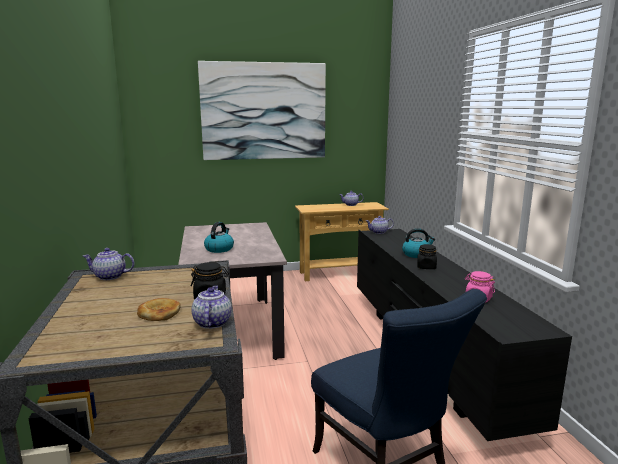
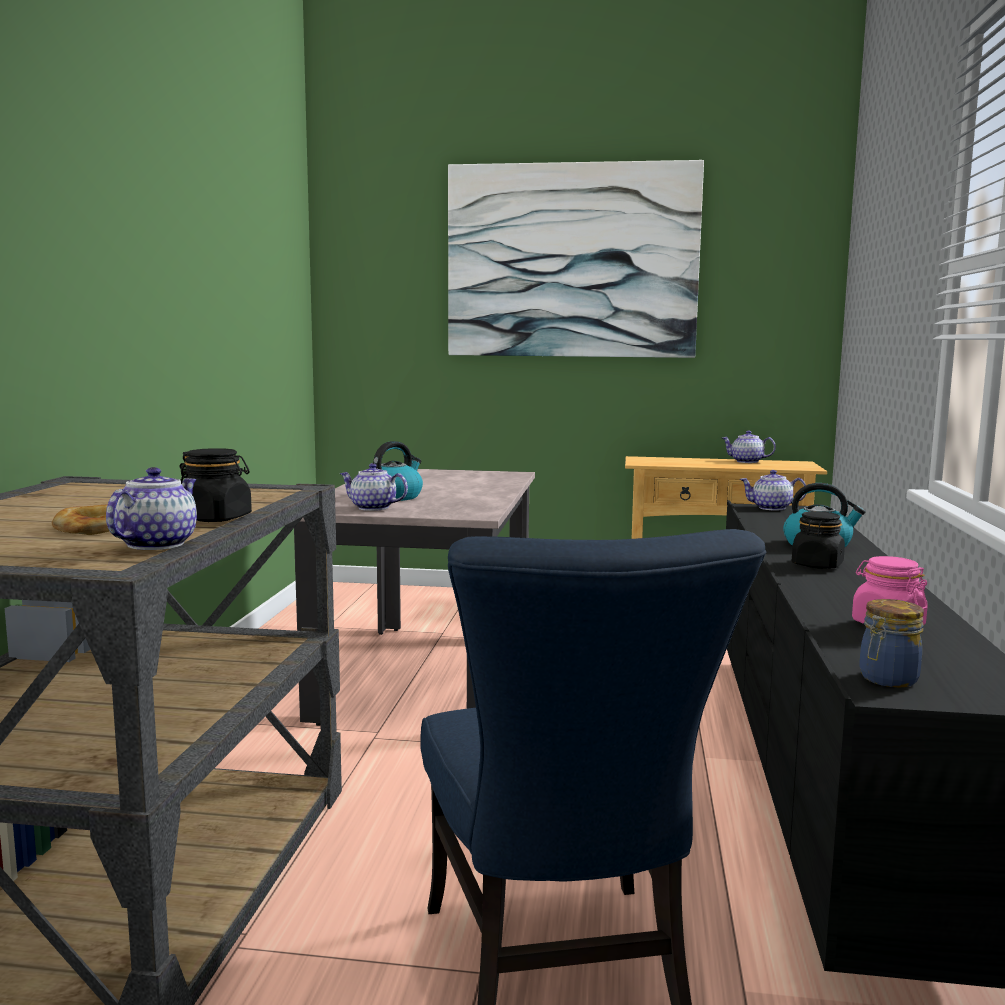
camera: 20 degrees right, 5 degrees down
(109, 276) = (103, 486): teapot -> teapot (372, 508)
(501, 328) = (887, 679): none -> jar

